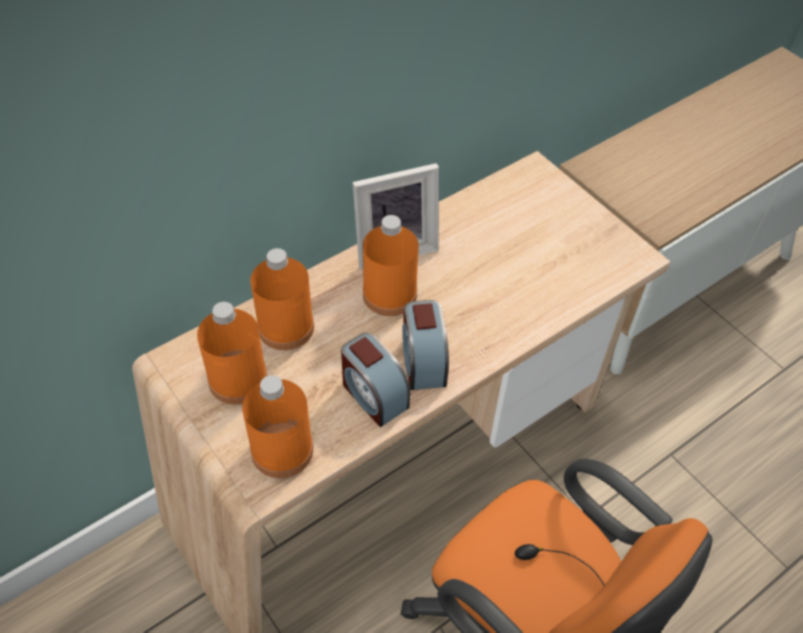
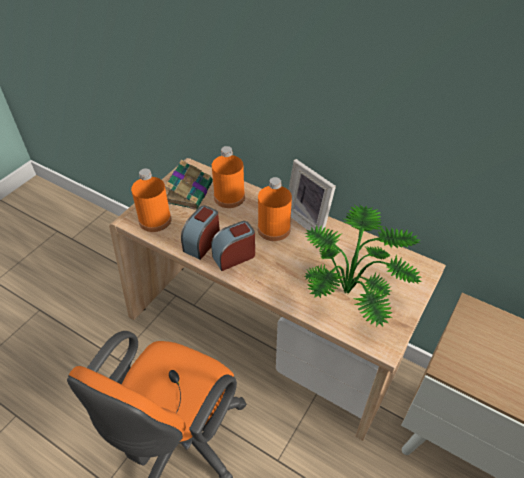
camera: 70 degrees right, 5 degrees down
(238, 379) = (189, 192): orange bottle -> book
(546, 251) = (354, 292): none -> potted plant

